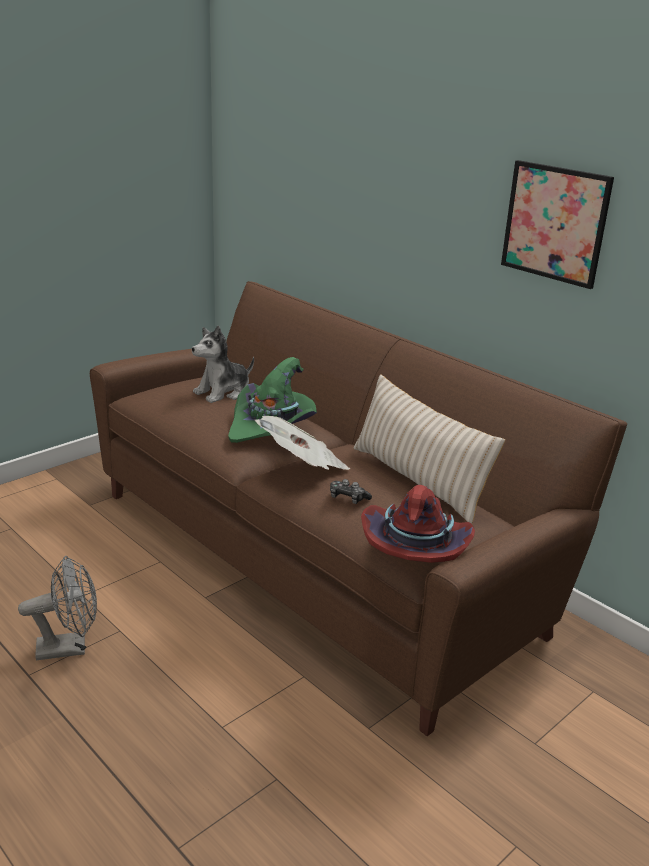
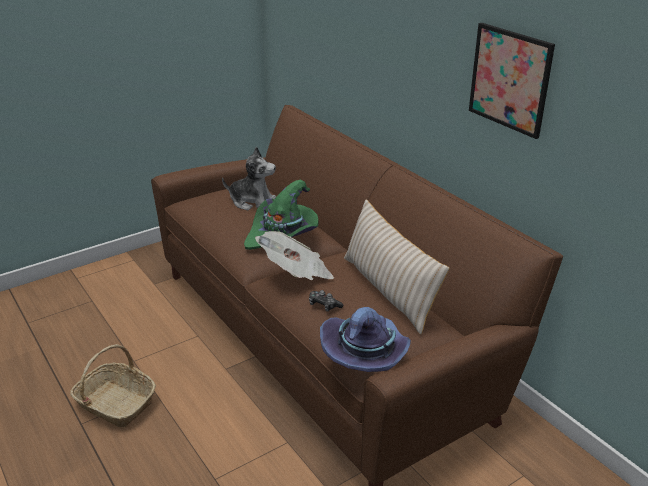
camera: 10 degrees right, 5 degrees up
(69, 647) = (115, 403): grey fan -> basket
(223, 392) = (252, 202): plush toy -> plush toy turned 135 degrees counterclockwise
(415, 546) = (366, 353): red hat -> purple hat

